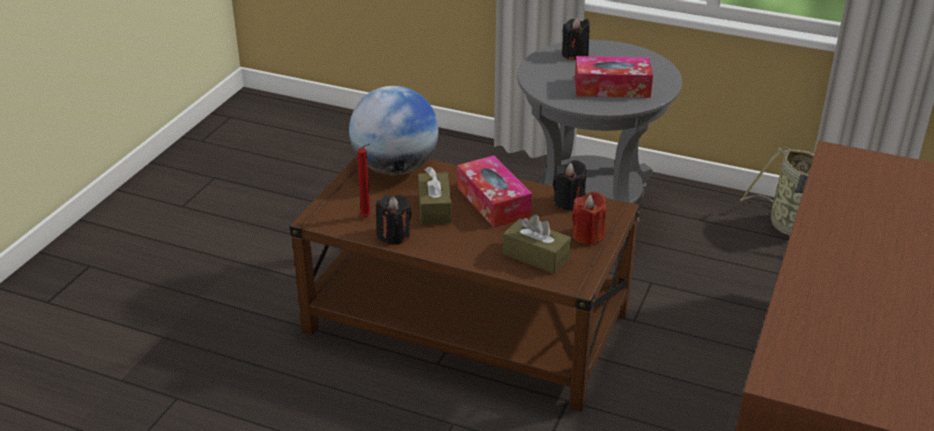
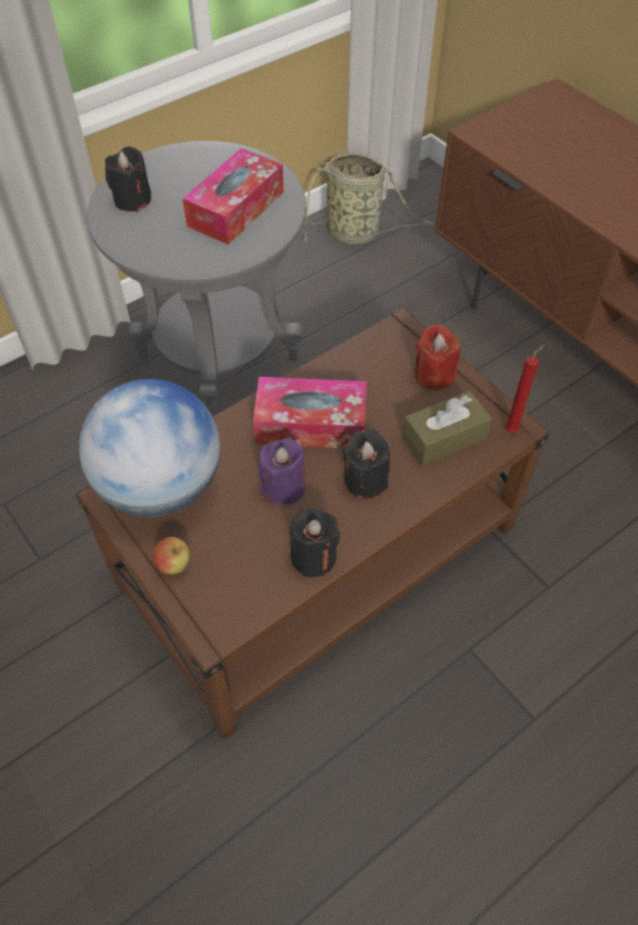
camera: 60 degrees left, 20 degrees up
(346, 191) = (174, 565): none -> apple
(367, 217) = (253, 568): red candle -> red candle (513, 429)
(434, 208) = (283, 487): brown tissue box -> purple candle
(569, 202) = (360, 359): black candle -> black candle (365, 480)

